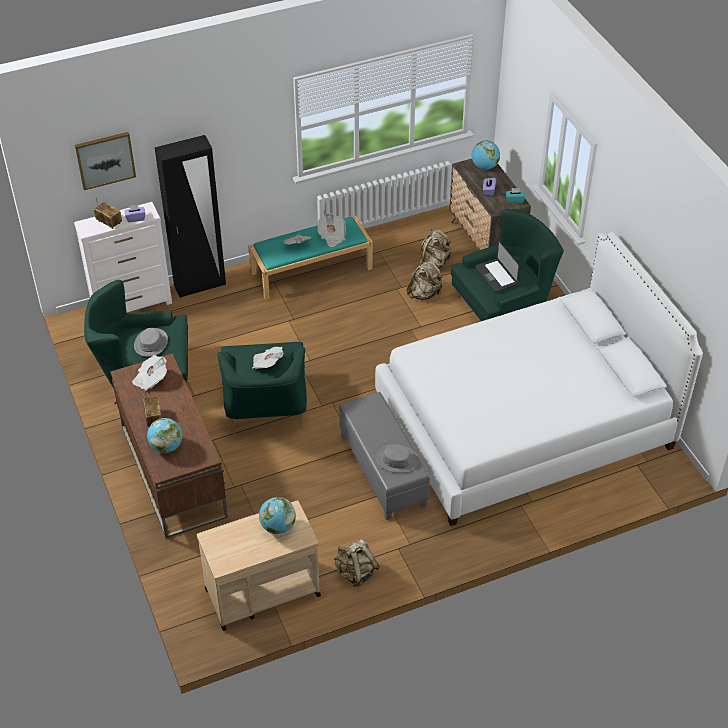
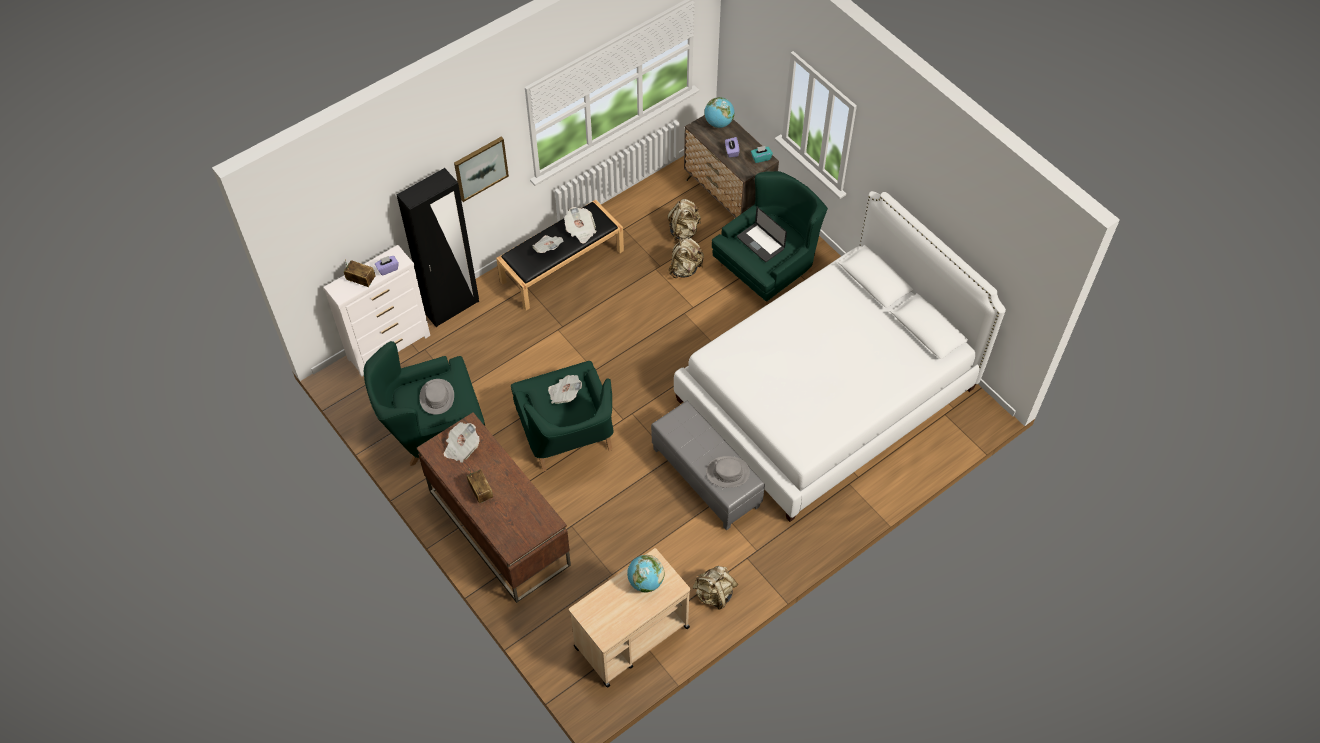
camera: 15 degrees left, 10 degrees up
(105, 160) = (348, 219): picture -> picture (480, 168)
(166, 446) = (505, 520): globe -> none
(312, 270) = (562, 265): turquoise bench -> black bench

